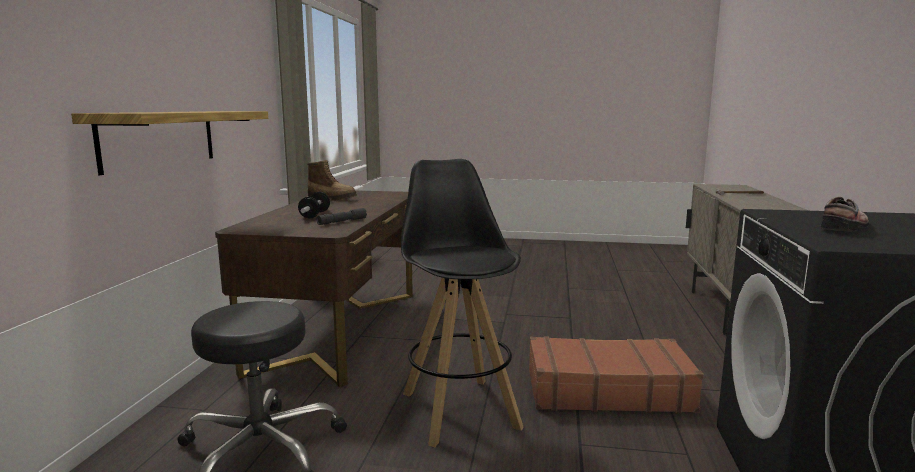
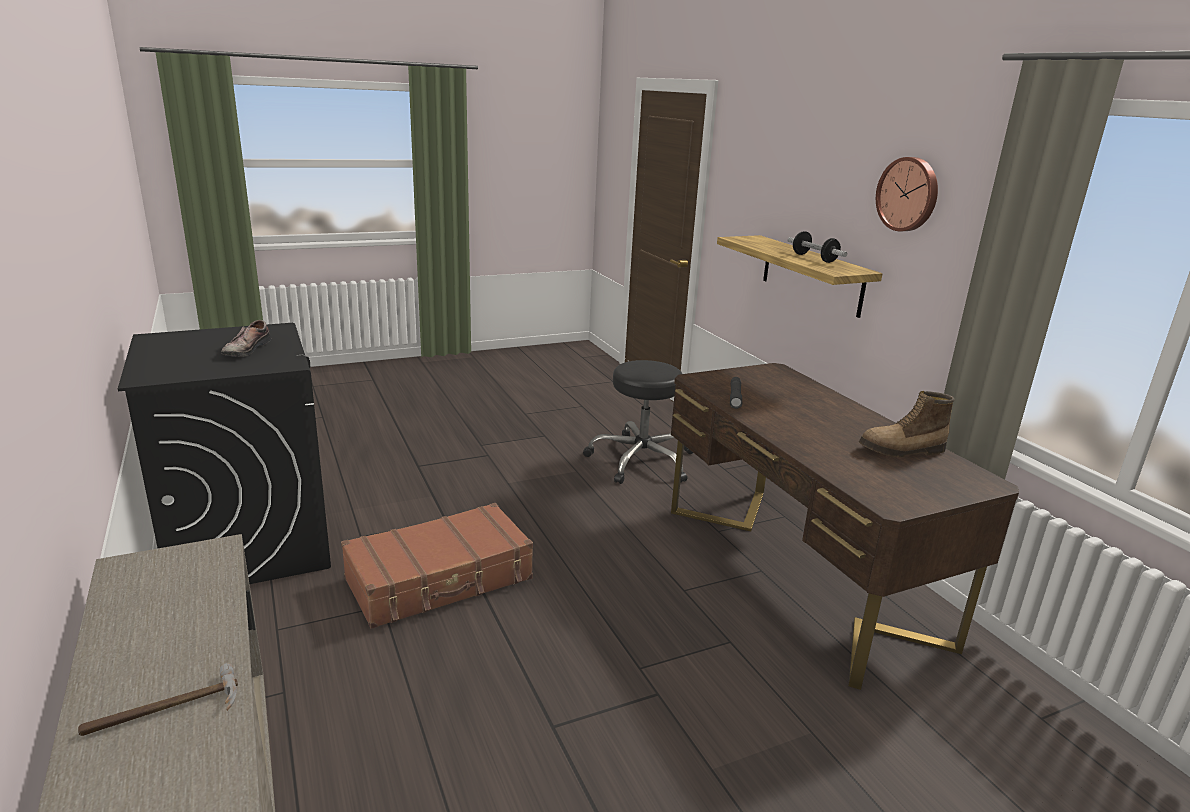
camera: 145 degrees right, 10 degrees up
(217, 40) = (908, 194): none -> wall clock
(315, 215) = (794, 404): dumbbell -> dumbbell (814, 258)
(459, 409) = (557, 520): black stool -> none

